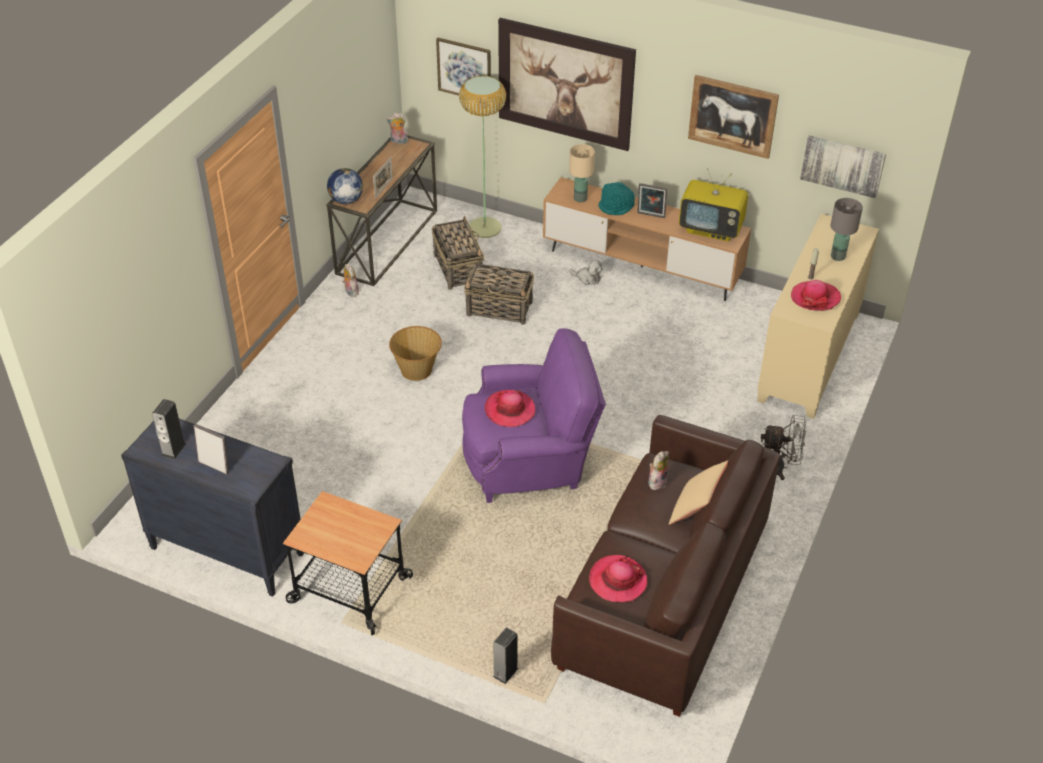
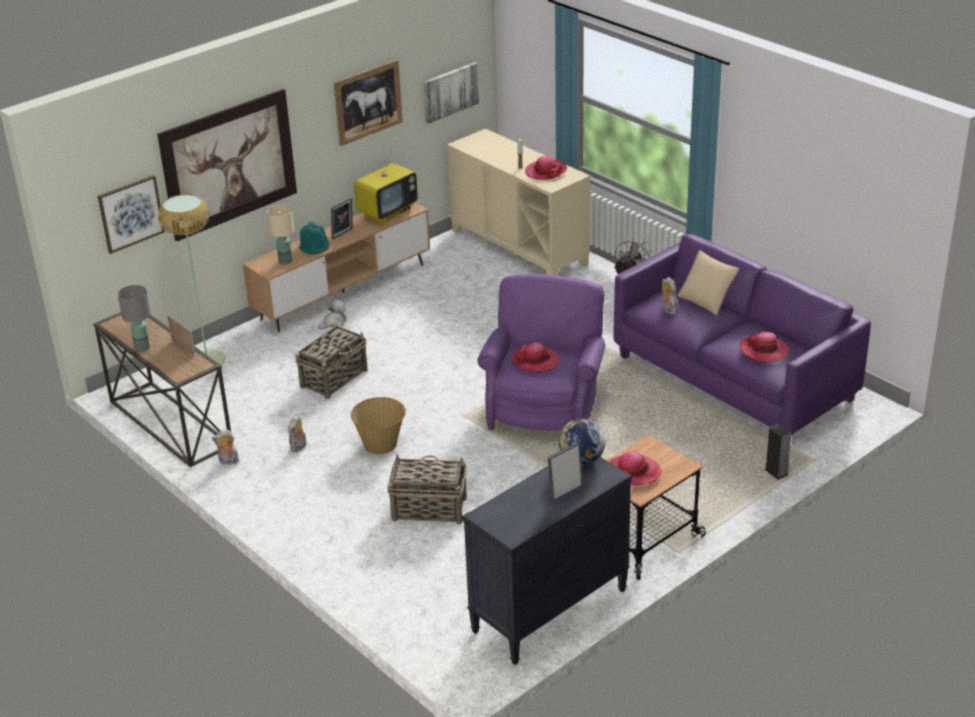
camera: 65 degrees left, 10 degrees down
(173, 449) = (525, 514): speaker -> none
(333, 524) = (633, 472): none -> hat
(346, 200) = (181, 373): globe -> globe (581, 460)
(398, 142) = (113, 325): plush toy -> plush toy (299, 448)
(457, 268) = (253, 389): basket -> basket (428, 509)
(663, 597) = (734, 378): brown sofa -> purple sofa
(838, 256) = (505, 151): grey table lamp -> grey table lamp (142, 347)

